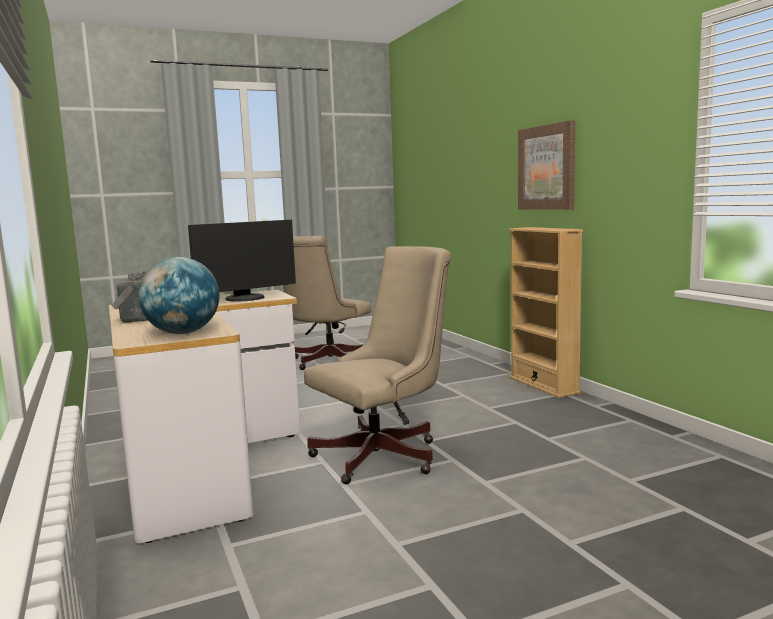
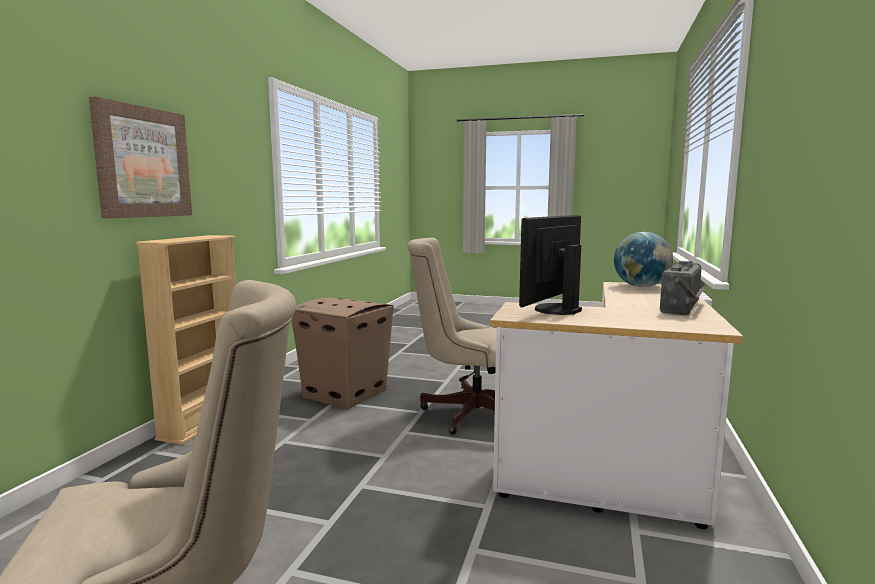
camera: 140 degrees left, 0 degrees up
(246, 298) = (555, 309): monitor -> monitor turned 60 degrees counterclockwise
(530, 430) = (346, 394): none -> cardboard box

